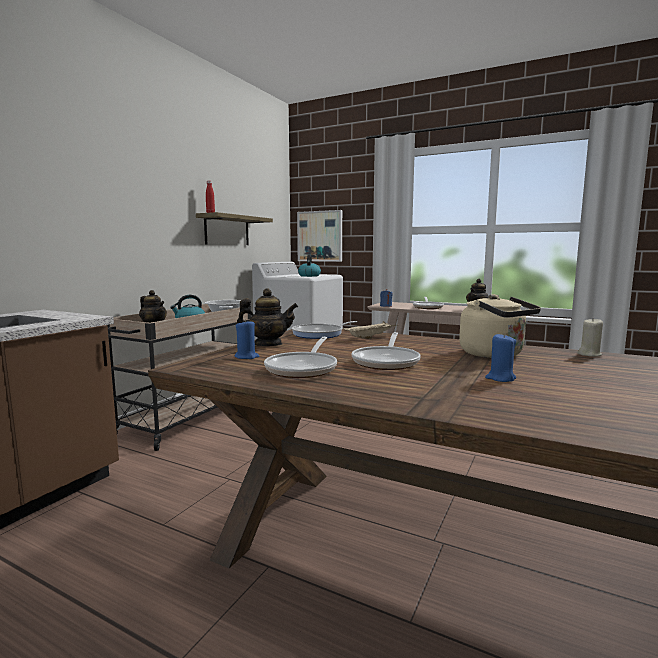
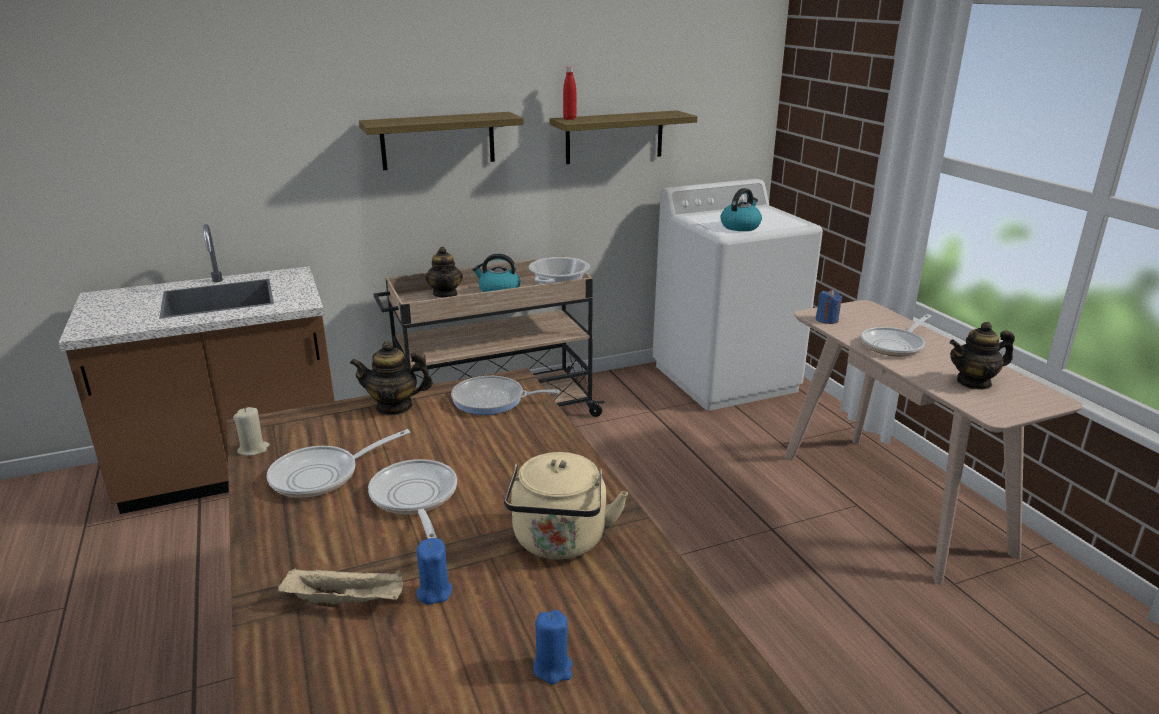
camera: 40 degrees right, 15 degrees up
(133, 218) = (438, 141): none -> shelf
(246, 357) = (328, 428): blue candle -> blue candle (553, 668)
(268, 344) = (394, 407): teapot -> teapot turned 135 degrees clockwise
(320, 236) = (813, 139): picture -> none
(370, 337) = (526, 432): beige tray -> beige tray (347, 601)
(387, 362) = (415, 499): frying pan -> frying pan turned 105 degrees clockwise
(589, 354) = (681, 607): beige candle -> beige candle (253, 449)

